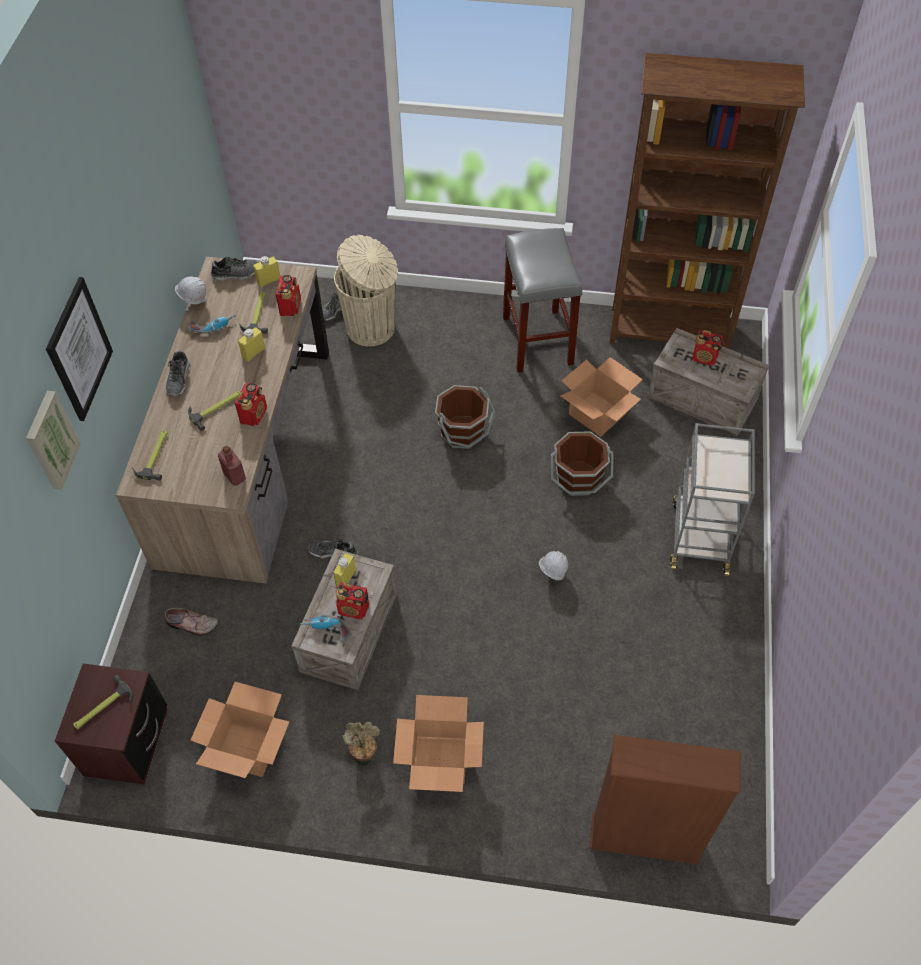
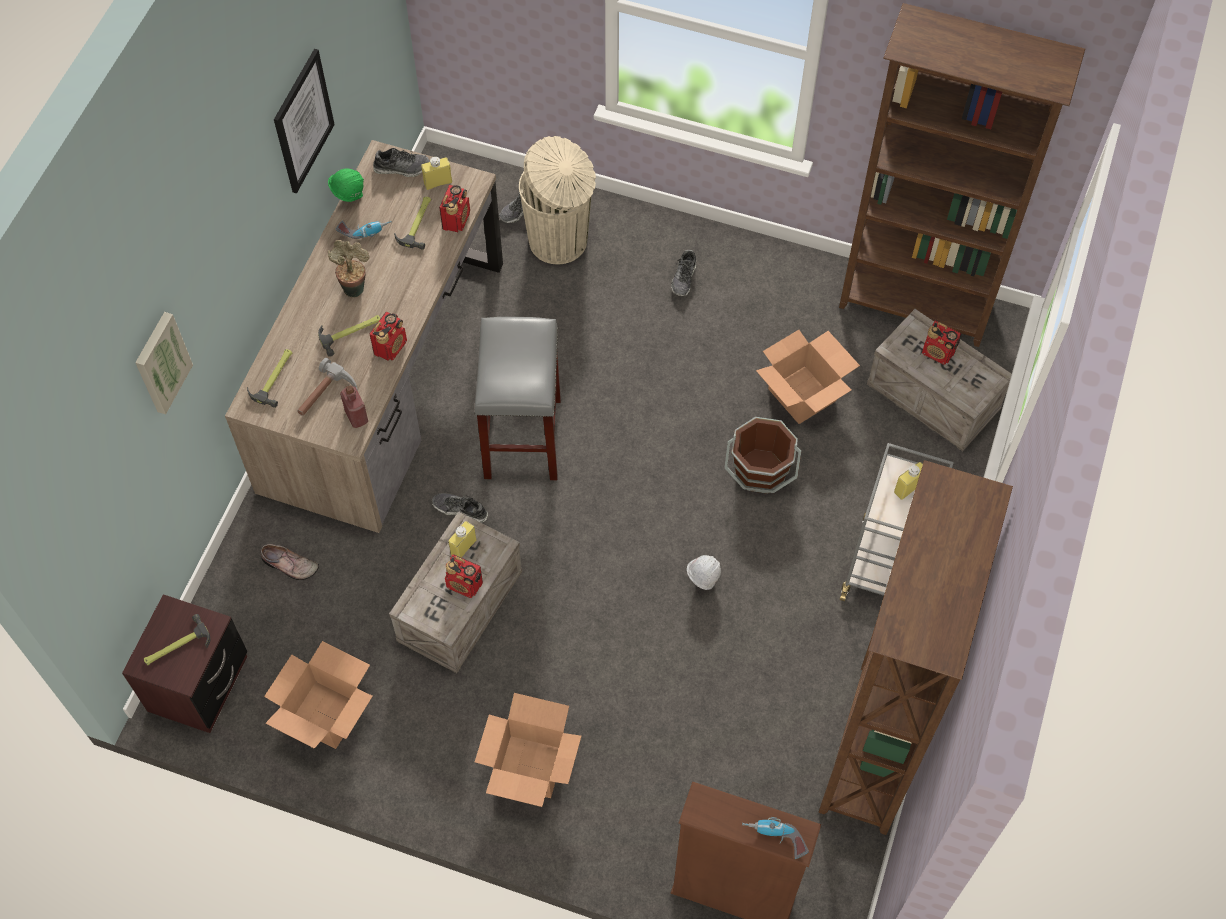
camera: 10 degrees right, 5 degrees up
(79, 350) = (205, 265): picture -> picture (303, 121)
(179, 379) = (315, 290): shoe -> shoe (684, 278)
(194, 302) = (348, 196): white hard hat -> green hard hat
(205, 464) = (327, 396): none -> hammer
(253, 353) = (404, 271): yellow bottle -> yellow bottle (908, 488)
(326, 631) = (430, 604): power drill -> power drill (774, 839)
(364, 754) = (449, 745): potted plant -> potted plant (354, 286)
(463, 432) = (639, 390): brown bucket -> none
(538, 341) = (754, 291): grey stool -> grey stool (523, 439)
(729, 688) = (871, 748): none -> brown bookcase

